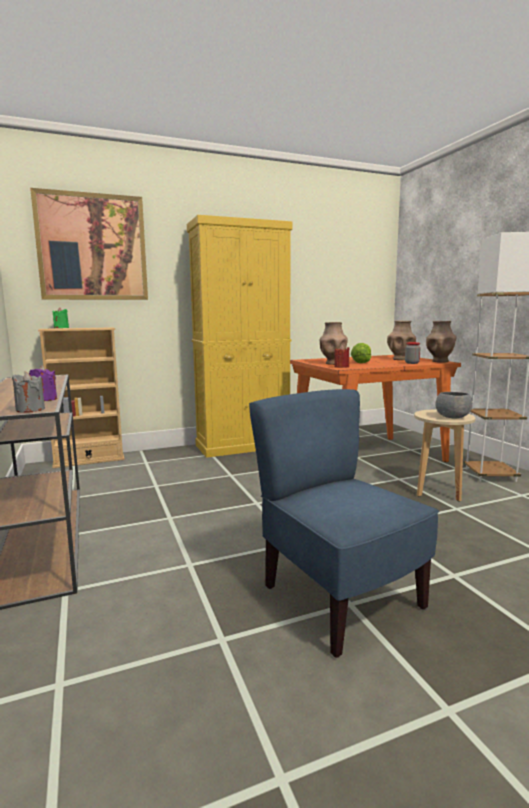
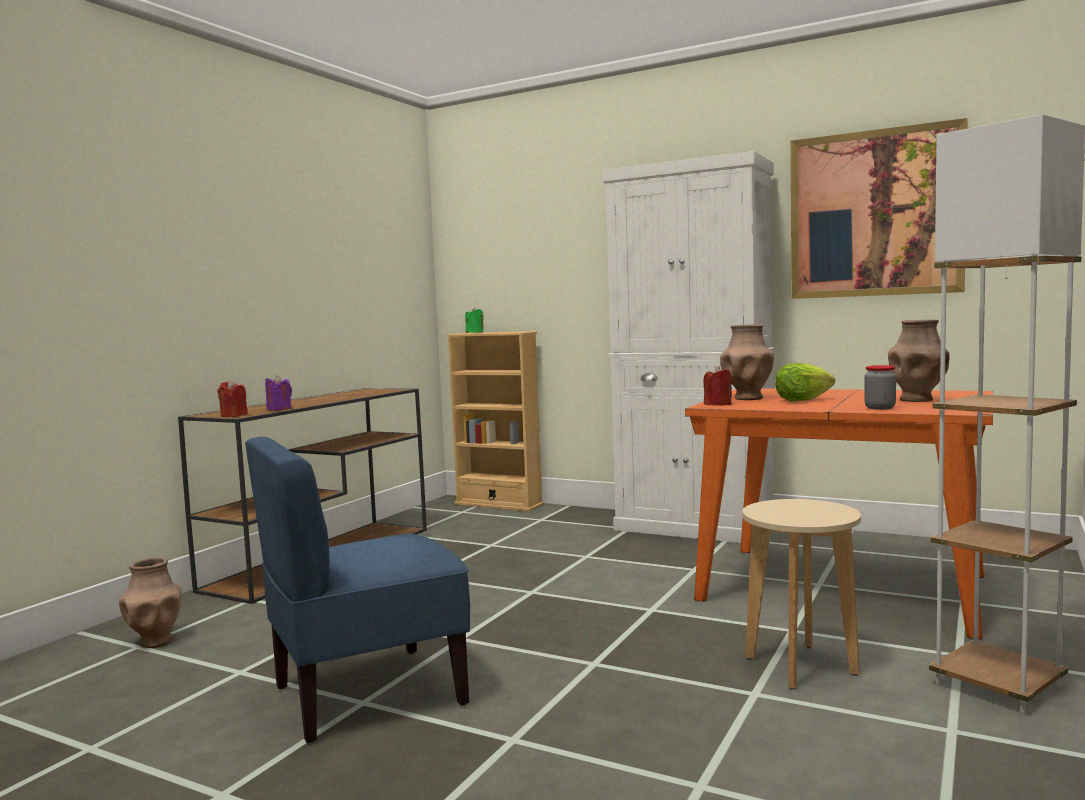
camera: 50 degrees right, 5 degrees down
(30, 410) = (233, 415): grey candle -> red candle
(92, 247) = (519, 229): picture -> picture (875, 214)
(243, 446) = (694, 528): yellow cabinet -> white cabinet
(340, 598) = (367, 694): blue chair -> blue chair turned 135 degrees counterclockwise
(439, 361) = (959, 410): brown vase -> brown vase (156, 641)
(453, 417) = (795, 516): grey bowl -> none

